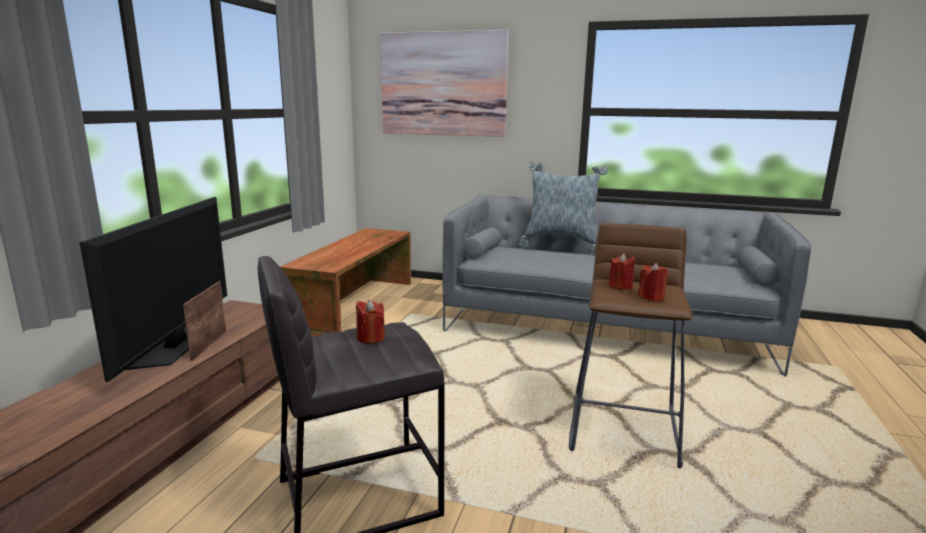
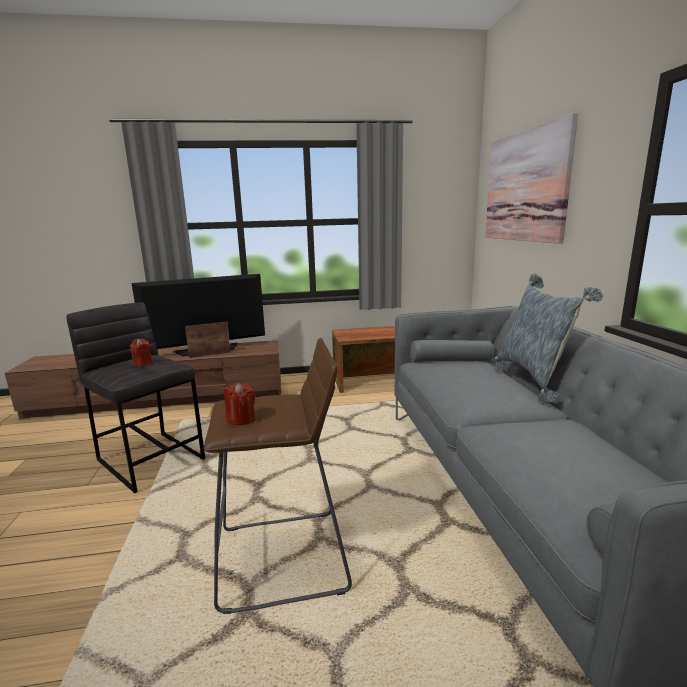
camera: 65 degrees right, 0 degrees up
(620, 286) = (270, 403): red candle -> none

